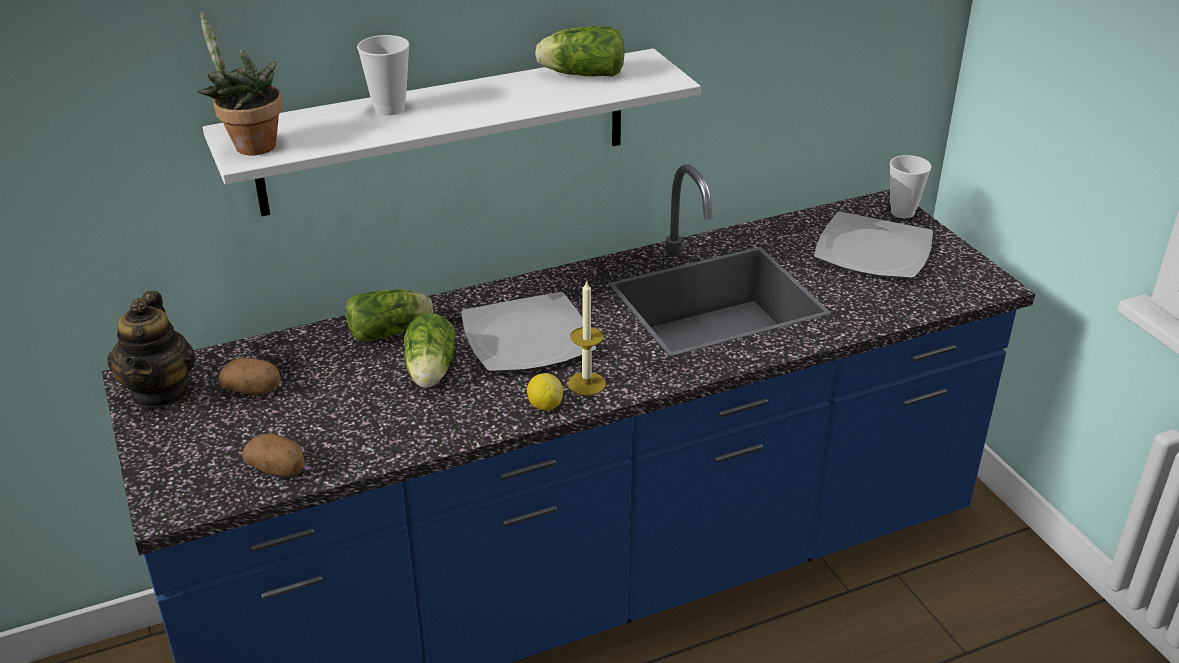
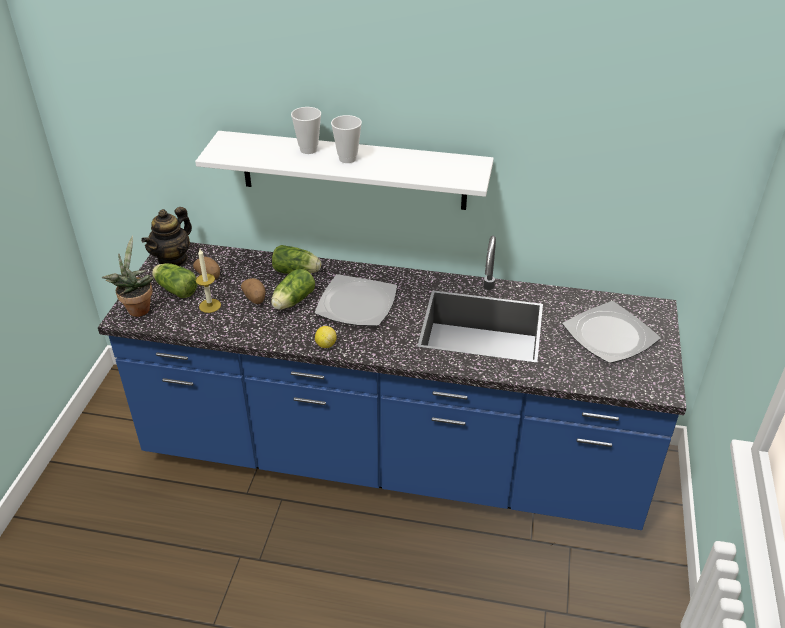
camera: 35 degrees right, 5 degrees up
(249, 145) = (223, 148): potted plant -> potted plant (137, 308)
(278, 470) = (180, 320): potato -> potato (255, 298)
(580, 74) = (429, 161): lettuce -> lettuce (175, 289)
(586, 384) = (358, 342): candle -> candle (210, 305)
(902, 212) = (661, 318): cup -> cup (347, 158)

